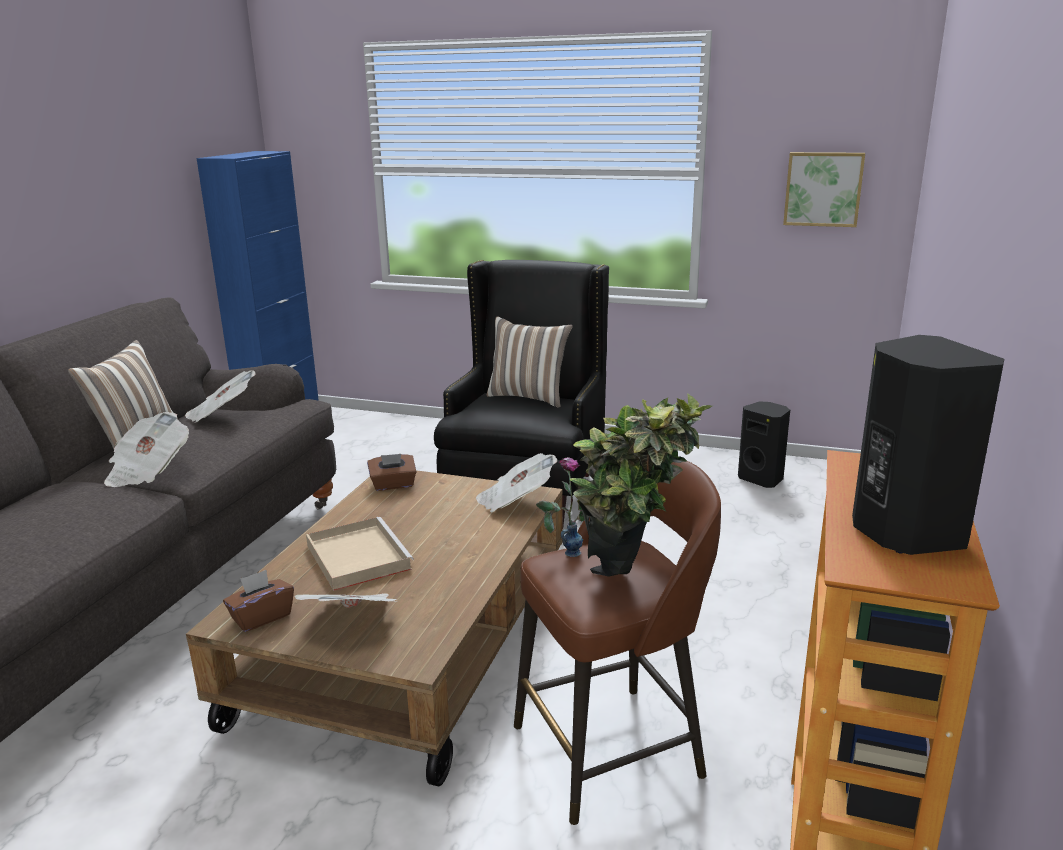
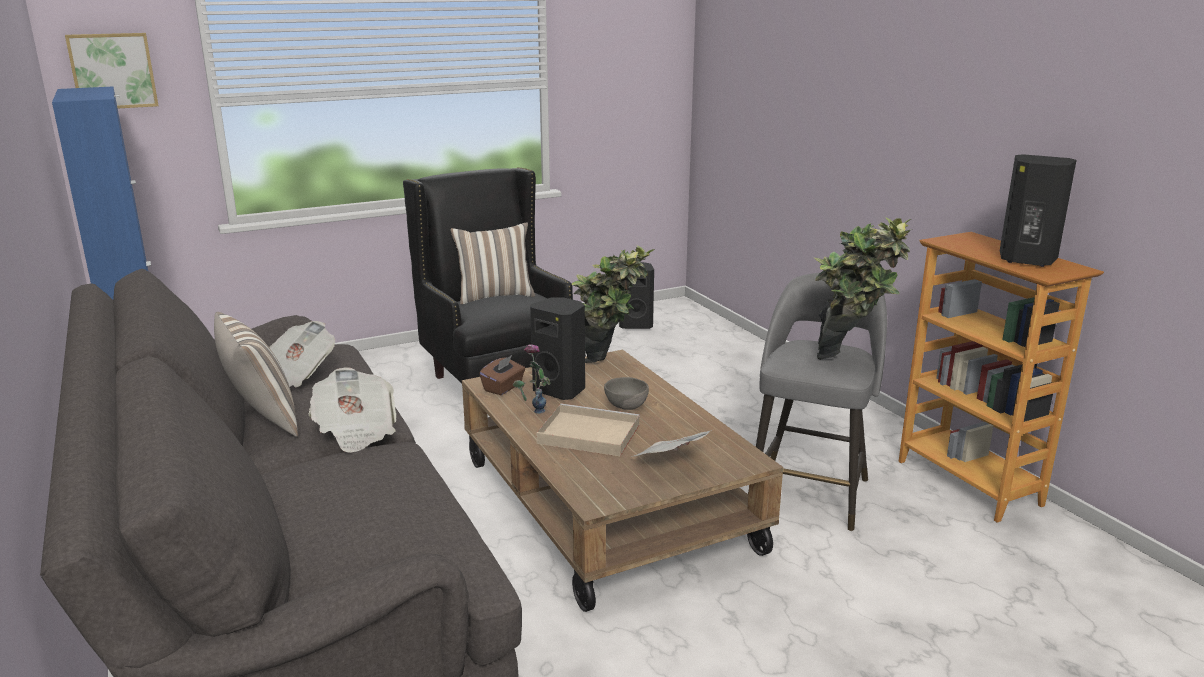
camera: 45 degrees left, 0 degrees up
(261, 617) = (611, 489): brown tissue box -> none
(427, 506) = (560, 390): none -> black speaker
(440, 547) = (626, 407): none -> grey bowl
(515, 501) = (611, 366): newspaper -> potted plant
(564, 549) = (779, 356): vase -> vase (531, 411)
(612, 749) = (810, 491): brown stool -> grey stool
(823, 189) = (633, 88): picture -> picture (113, 71)

